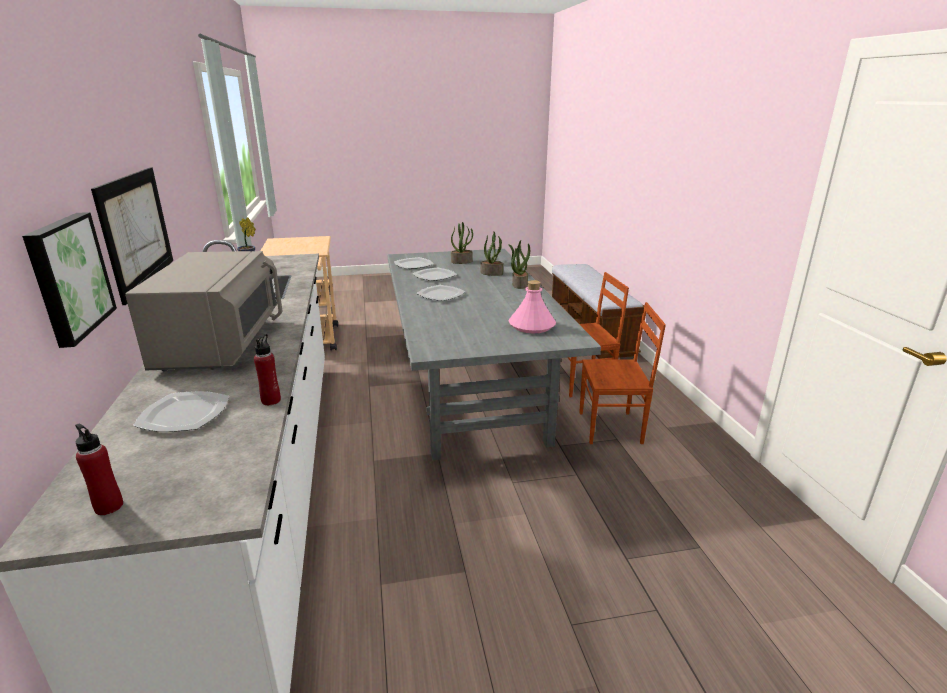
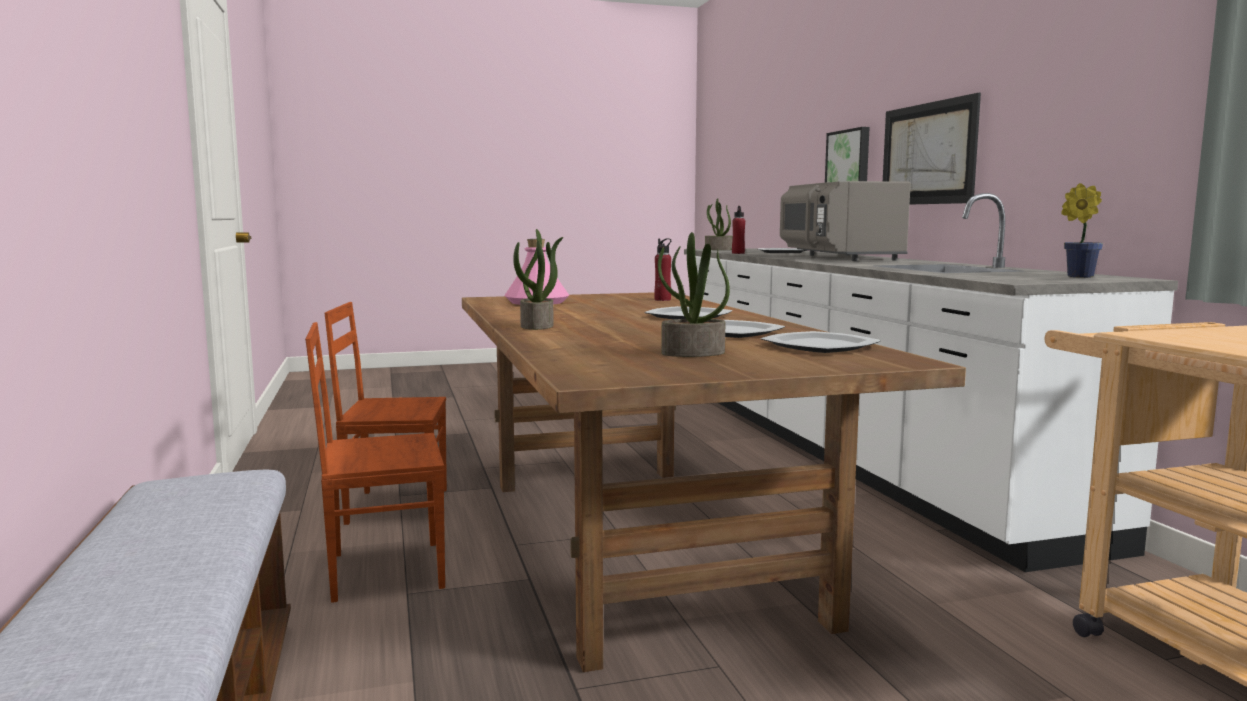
camera: 175 degrees right, 15 degrees down
(109, 506) = (757, 249): red bottle -> red bottle (662, 300)
(471, 394) = (635, 542): grey dining table -> brown dining table
(492, 273) = (598, 337): potted plant -> potted plant (718, 249)

